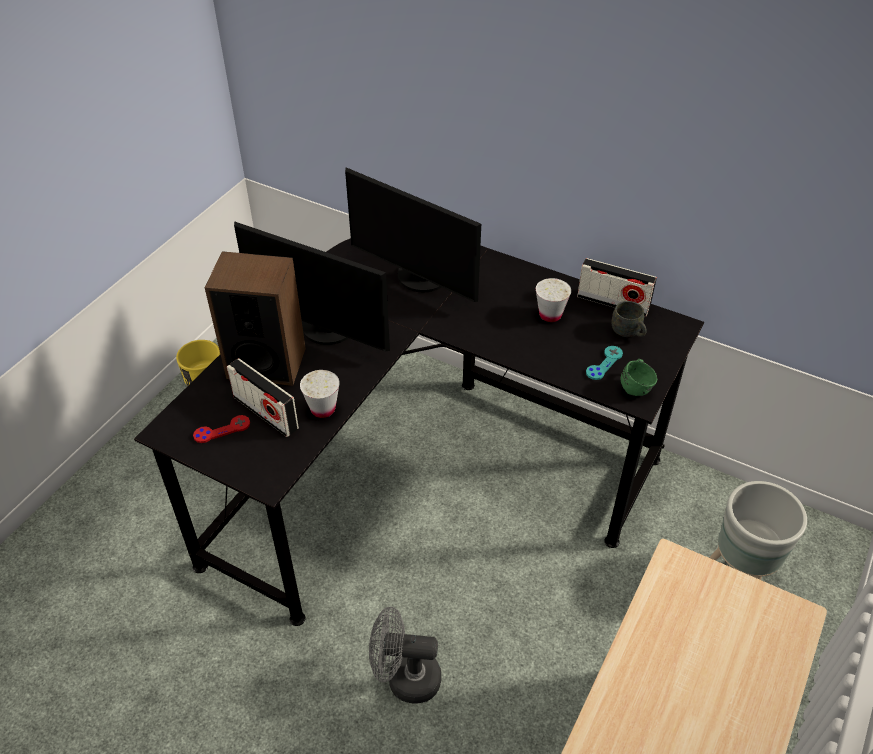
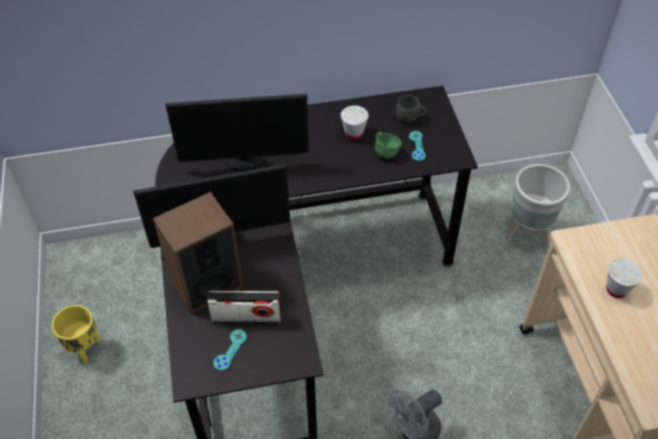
camera: 40 degrees left, 5 degrees up
(222, 430) = (230, 350): red game controller -> turquoise game controller
(323, 409) = (282, 289): white cup -> white cup (616, 290)
(613, 302) = (381, 103): radio -> none
(637, 386) = (449, 149): green mug -> green mug (386, 151)

